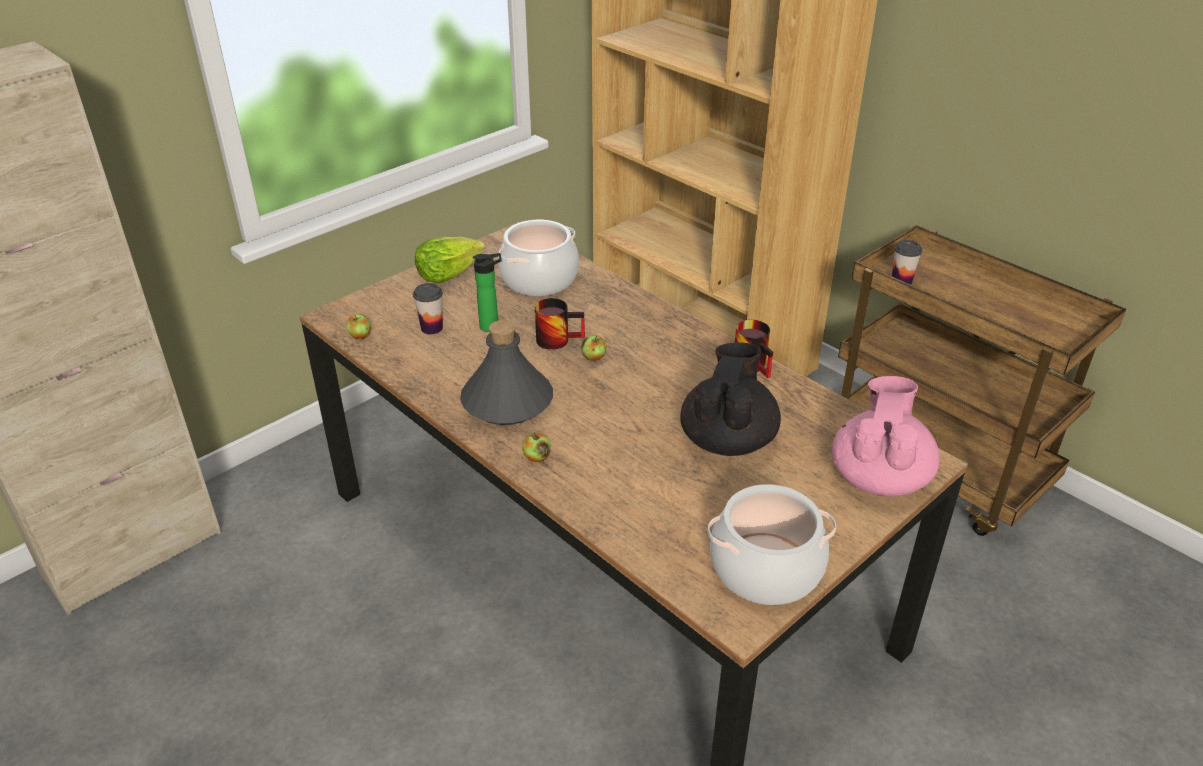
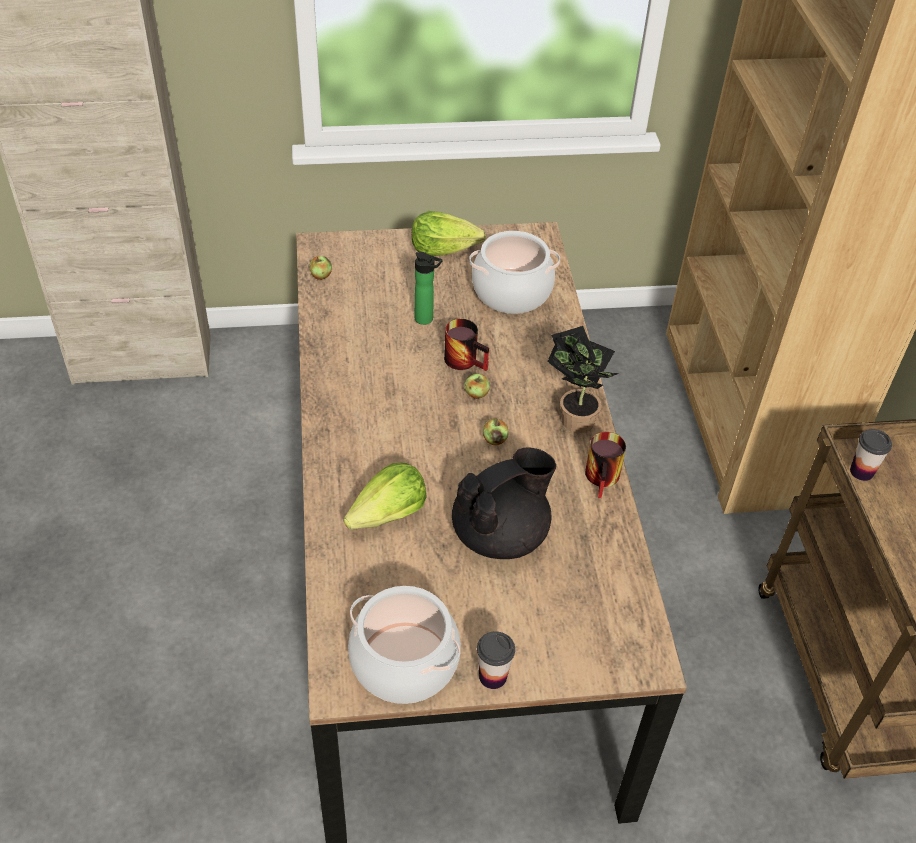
camera: 35 degrees right, 10 degrees up
(432, 328) = (379, 296): cup -> cup (493, 676)
(507, 402) = (367, 398): grey bottle -> none
(537, 457) = (339, 459): apple -> apple (494, 439)
(626, 474) = (388, 515): none -> lettuce
(685, 338) = (573, 417): none -> potted plant
(879, 477) = (588, 648): pink teapot -> none

